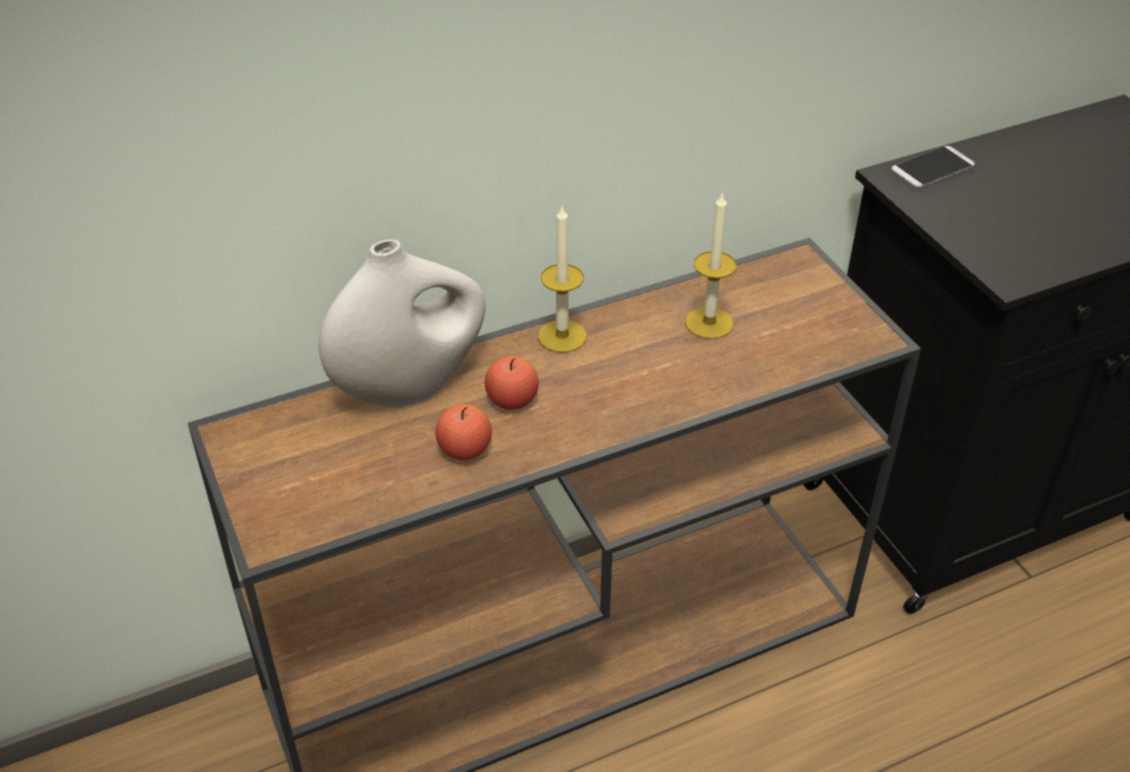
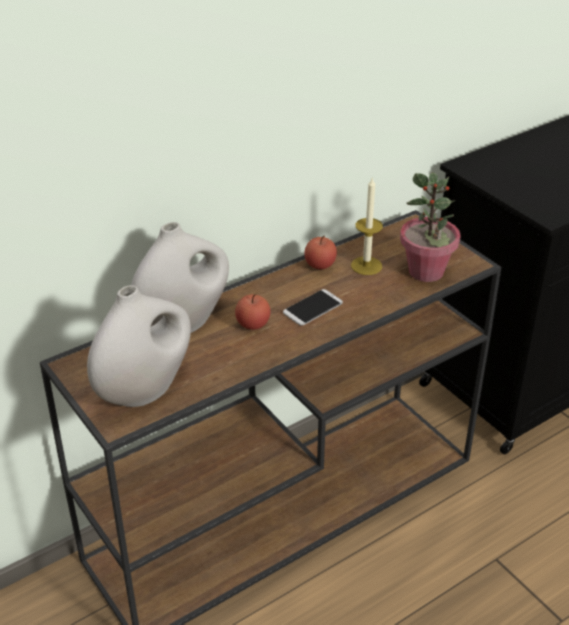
camera: 10 degrees left, 5 degrees down
(326, 487) = (145, 389): none -> white vase
(465, 449) = (230, 356): apple -> apple (320, 265)
(562, 336) = (274, 283): candle -> none
(799, 344) = (426, 272): none -> potted plant
(932, 168) = (487, 158): phone -> phone (312, 308)

